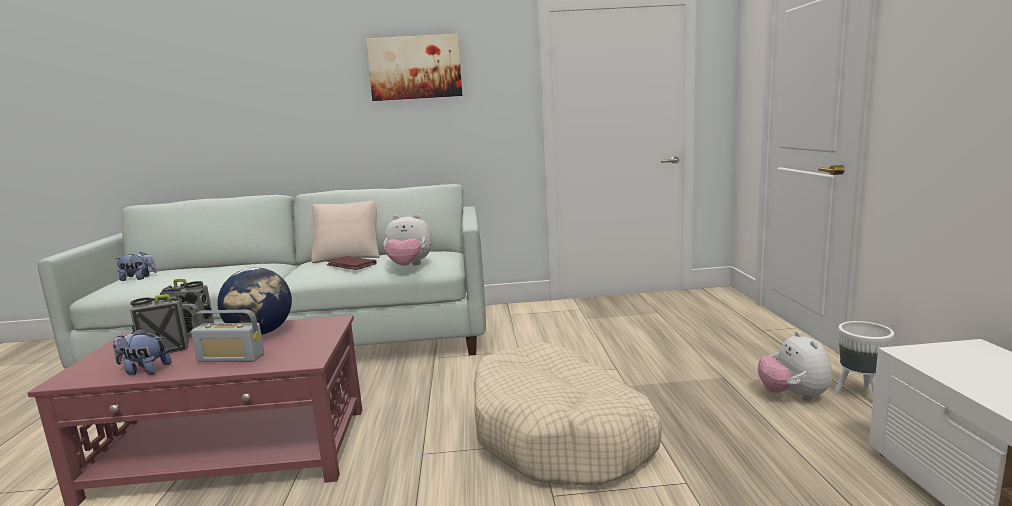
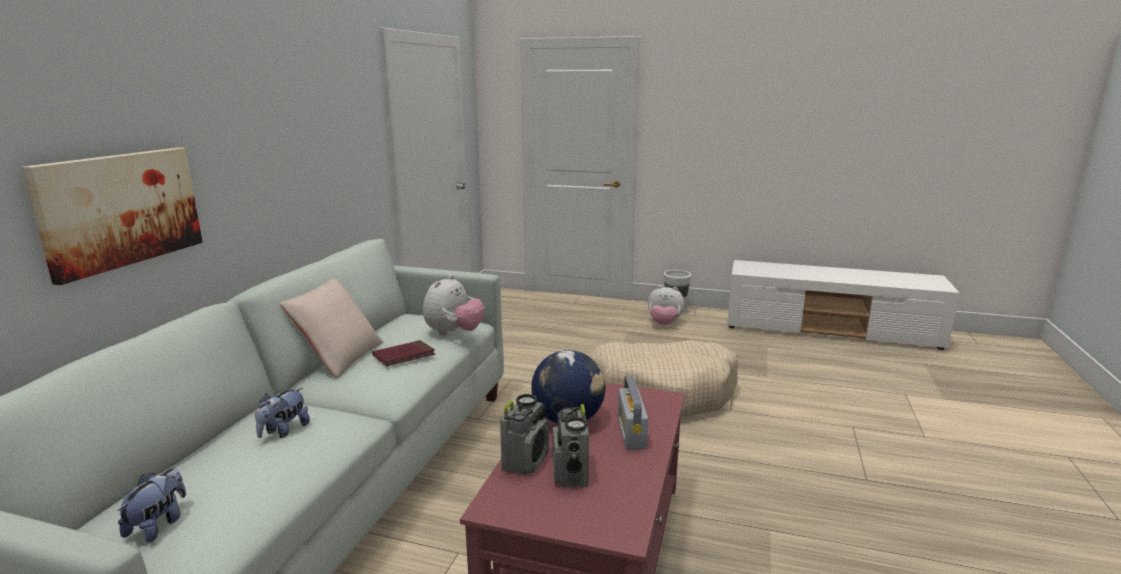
camera: 70 degrees left, 5 degrees up
(144, 371) = (631, 480): plush toy -> plush toy (284, 431)
(231, 358) = (631, 433): radio -> radio turned 150 degrees clockwise
(415, 68) = (299, 98): picture -> picture (120, 209)

